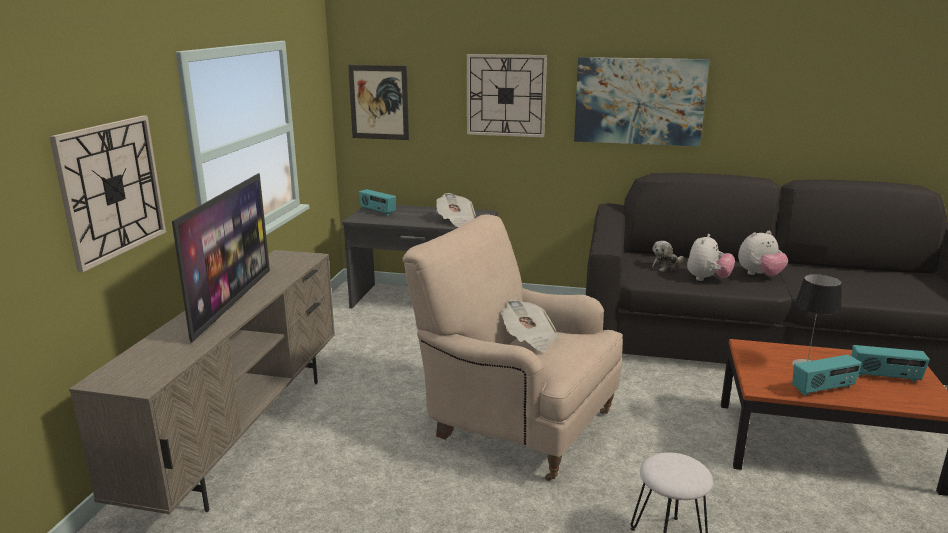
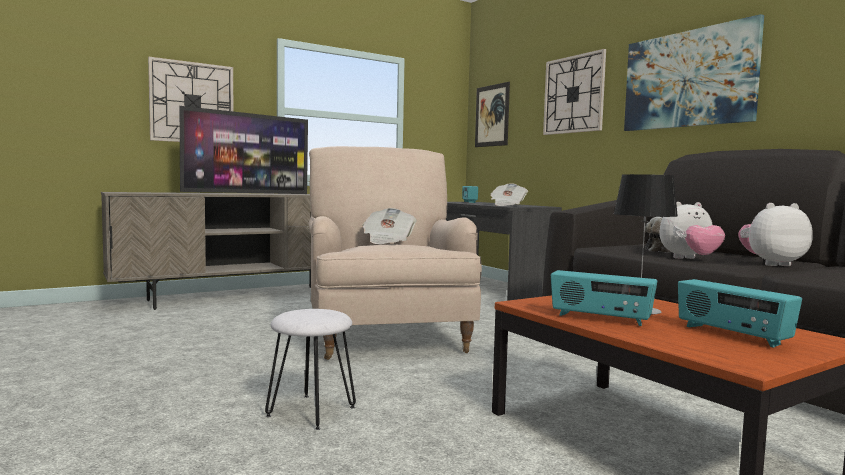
camera: 45 degrees right, 15 degrees down
(759, 275) = (771, 264): plush toy -> plush toy turned 150 degrees clockwise

